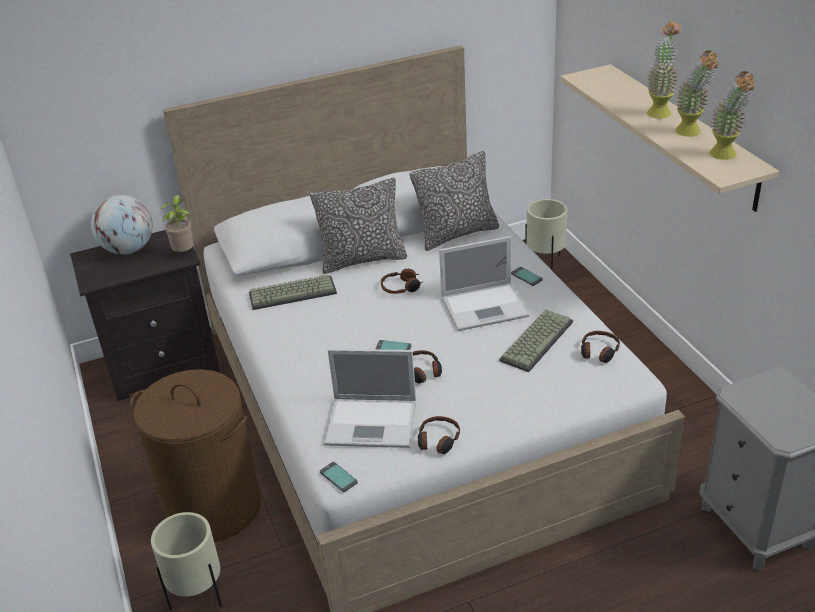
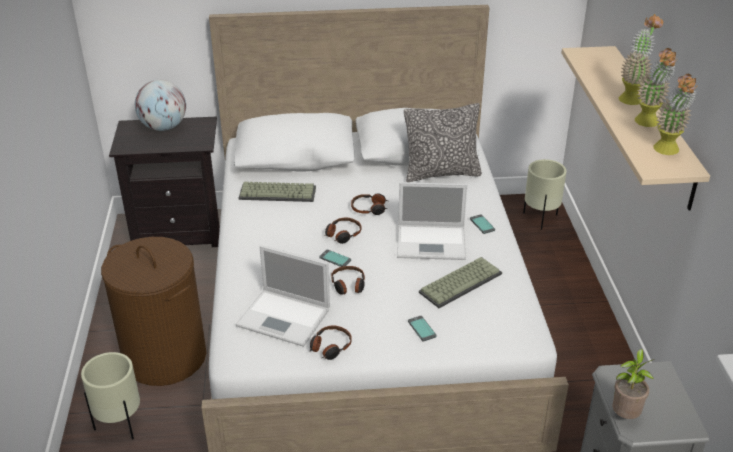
camera: 15 degrees right, 0 degrees up
(185, 253) = (205, 139): potted plant -> potted plant (625, 415)
(338, 477) = (233, 356): phone -> phone (421, 329)
(362, 259) = (350, 177): pillow -> none
(599, 352) = (510, 306): headphones -> headphones (342, 234)

